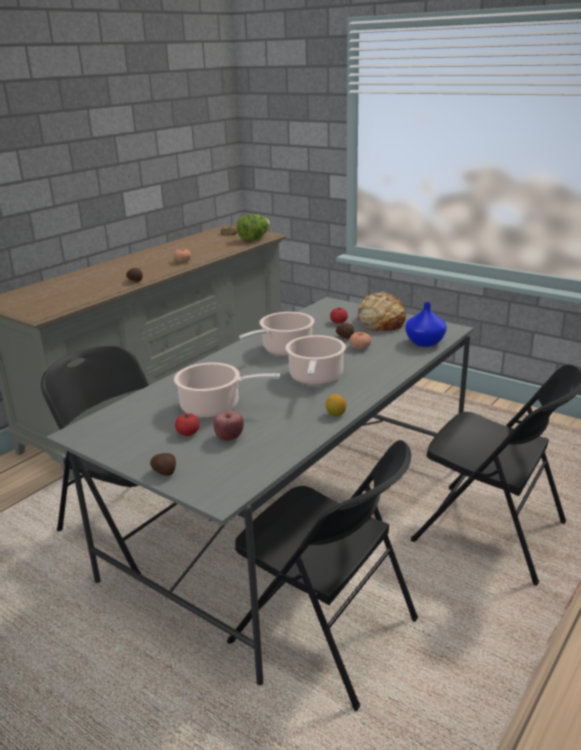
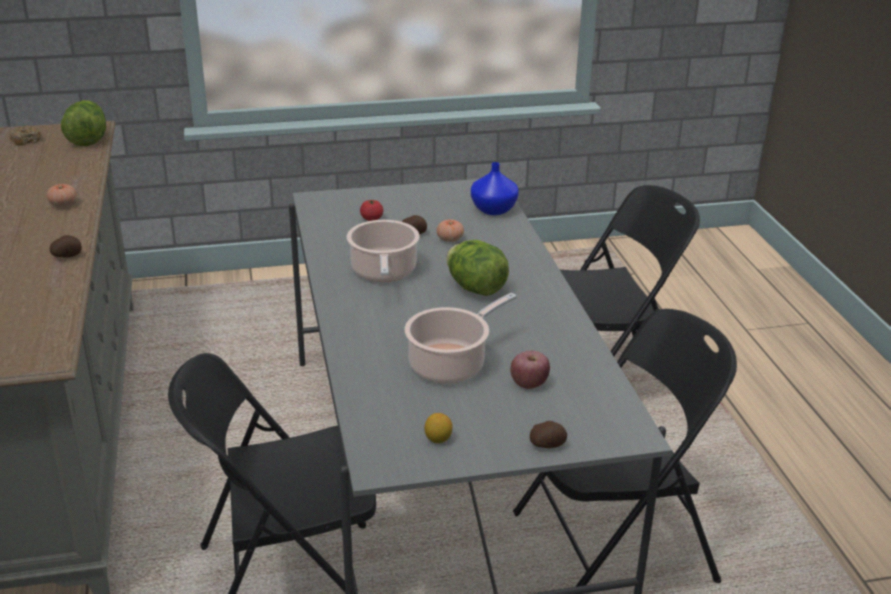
camera: 50 degrees left, 5 degrees up
(188, 433) = (485, 401): tomato -> none
(315, 377) = (475, 288): cooking pot -> lettuce
(335, 414) = (564, 314): lemon -> lemon (438, 439)
(380, 322) = (411, 203): bread -> none

